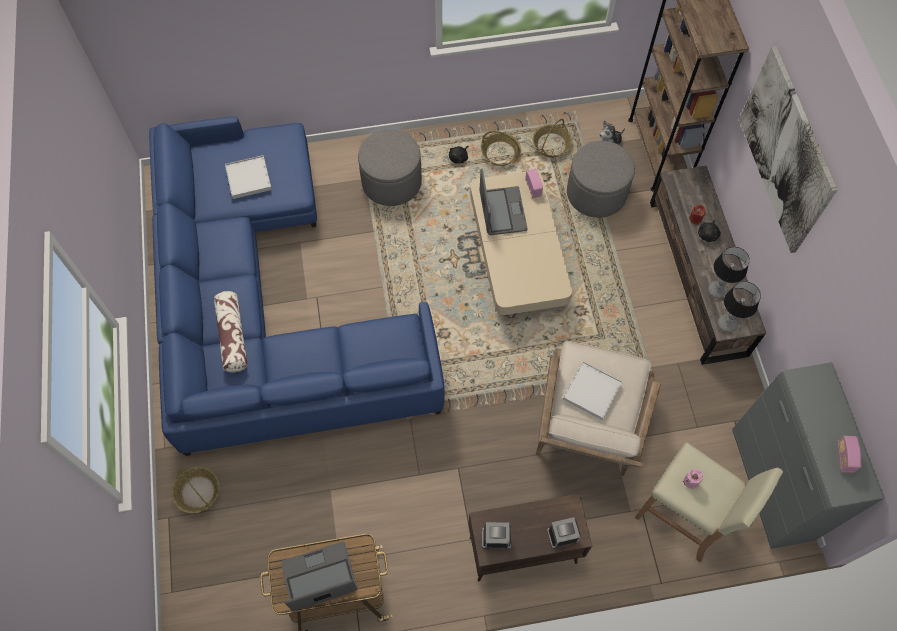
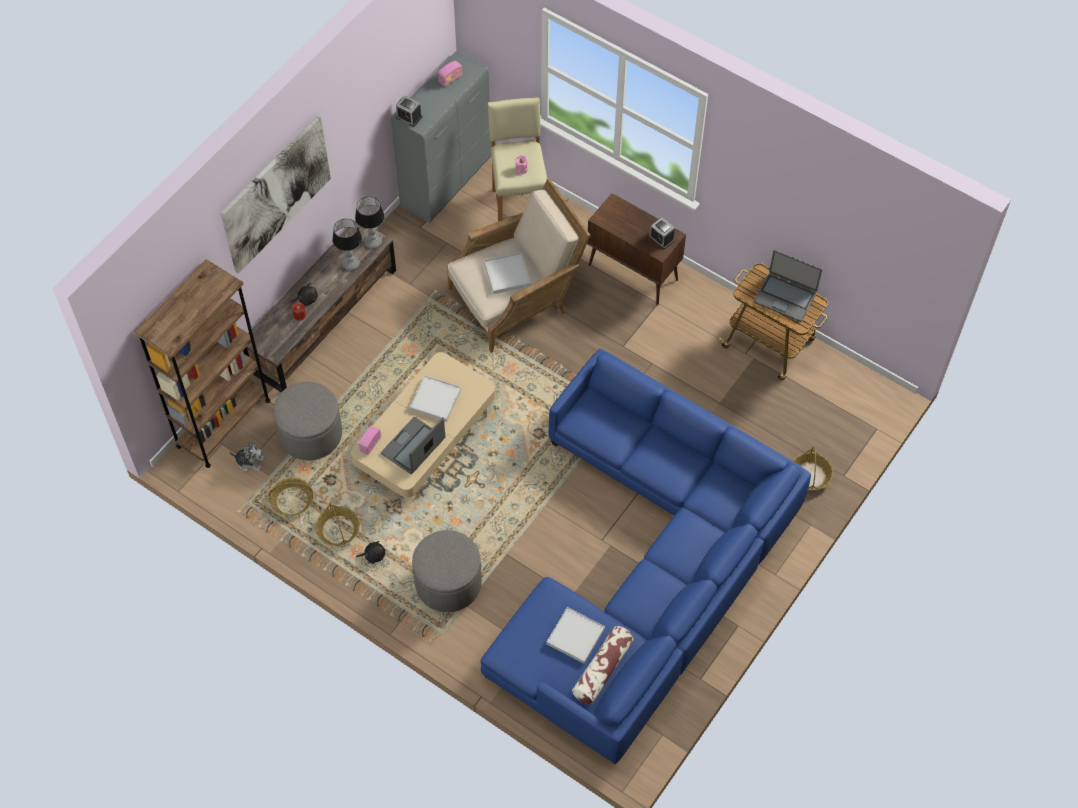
camera: 135 degrees left, 5 degrees down
(232, 335) = (702, 517): pillow -> pillow (602, 669)
(528, 256) = (435, 400): none -> white tray
(562, 535) = (622, 210): alarm clock -> alarm clock (409, 117)

